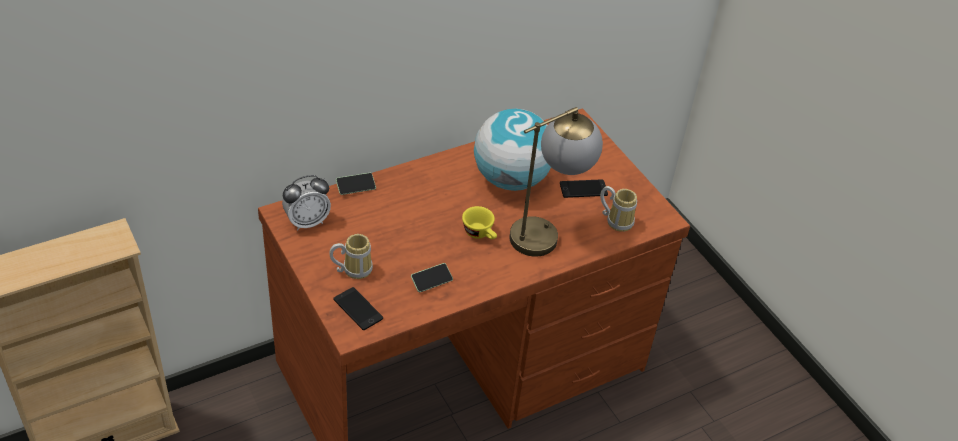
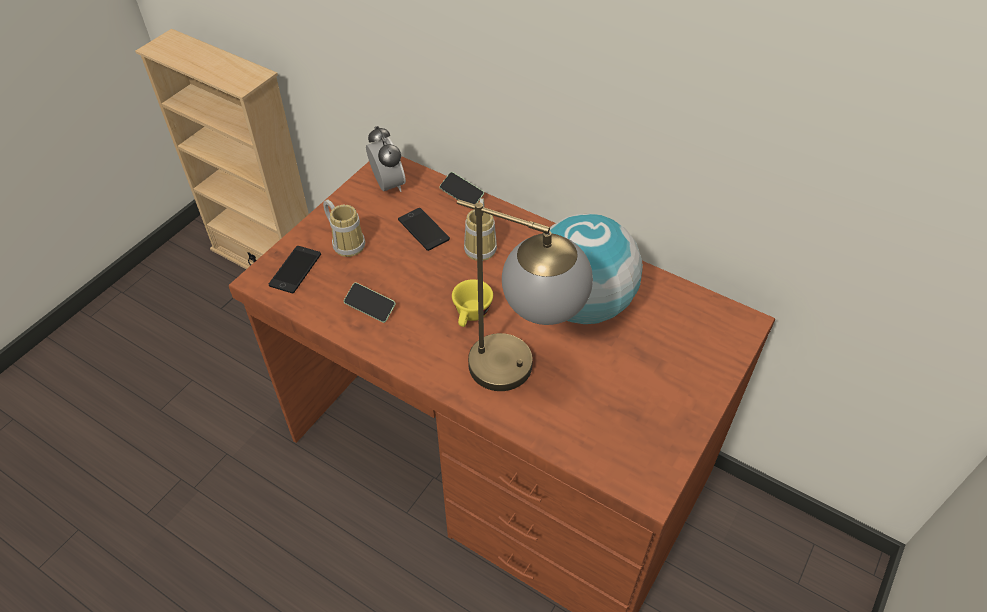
camera: 65 degrees right, 5 degrees up
(307, 222) = (388, 185): alarm clock -> alarm clock turned 150 degrees counterclockwise
(583, 189) = (626, 378): phone -> phone (423, 229)
(617, 220) = (601, 435): mug -> mug (482, 246)

